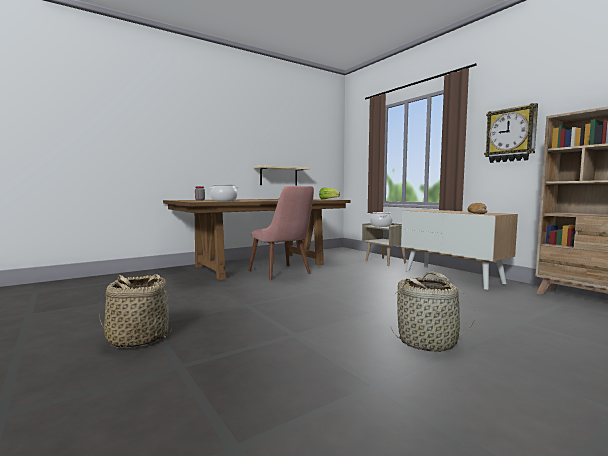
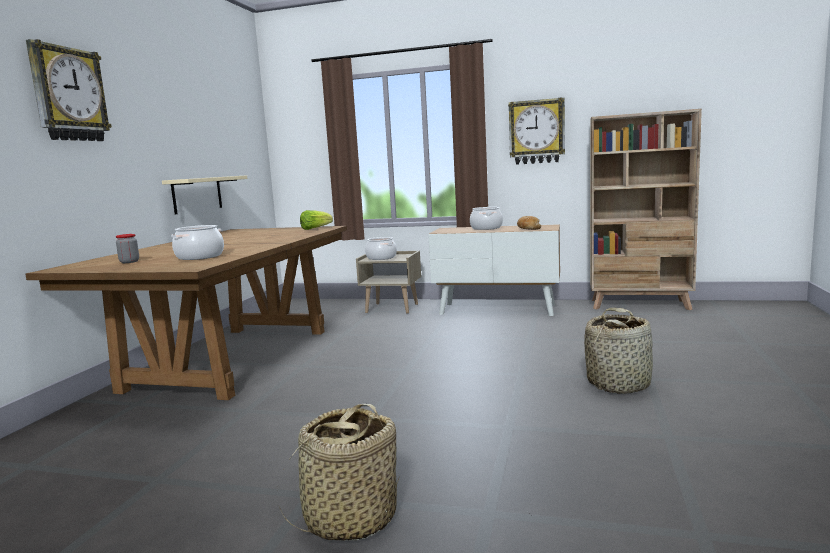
camera: 40 degrees left, 5 degrees up
(201, 120) = (68, 94): none -> wall clock
(283, 273) = (302, 360): pink chair -> none
(451, 211) = (486, 228): none -> cooking pot

